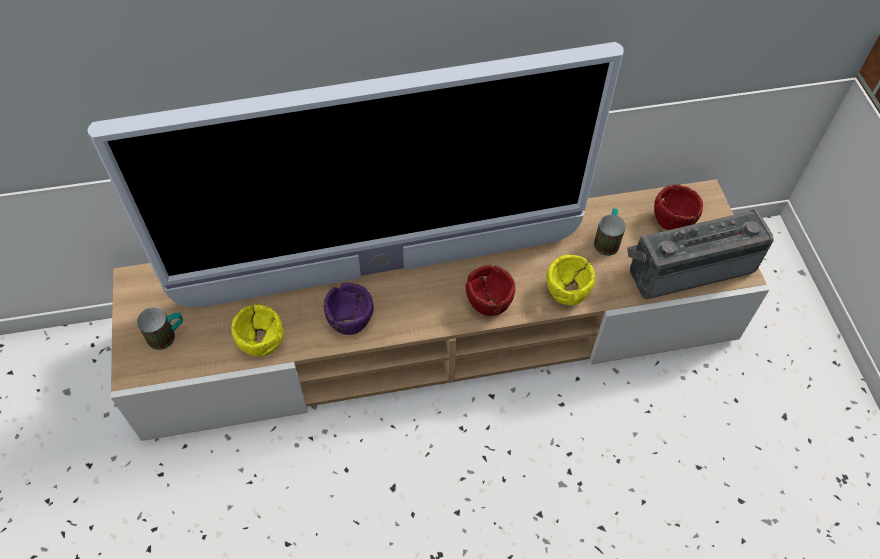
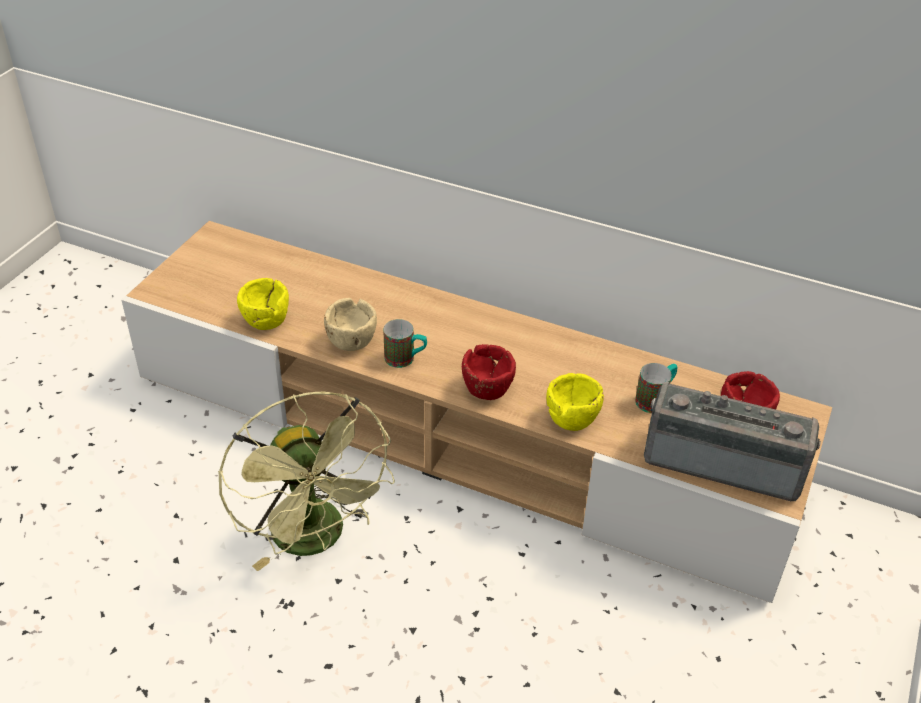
camera: 35 degrees right, 15 degrees down
(167, 336) = (201, 281): mug -> mug (405, 359)
(350, 321) = (351, 341): purple bowl -> beige bowl
(381, 269) = (416, 319): television -> none
(413, 490) = (316, 540): none -> green fan

